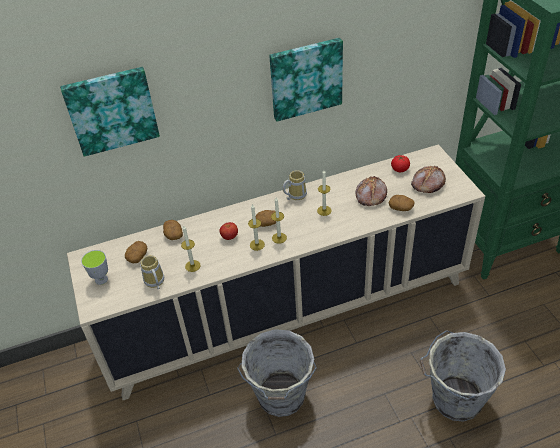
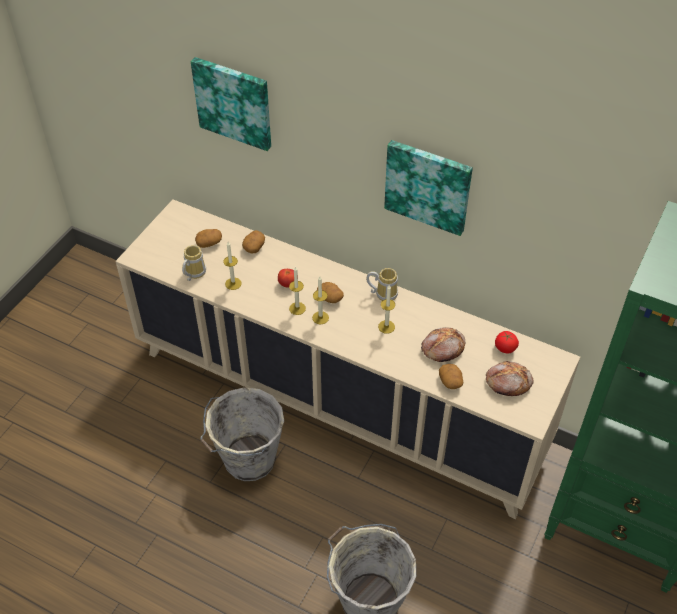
camera: 45 degrees right, 5 degrees up
(101, 279) = (166, 240): cup -> none

